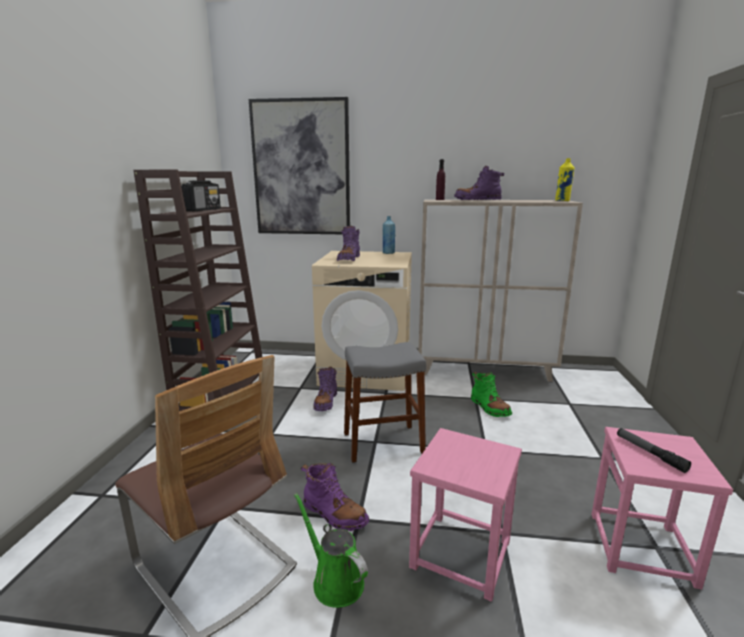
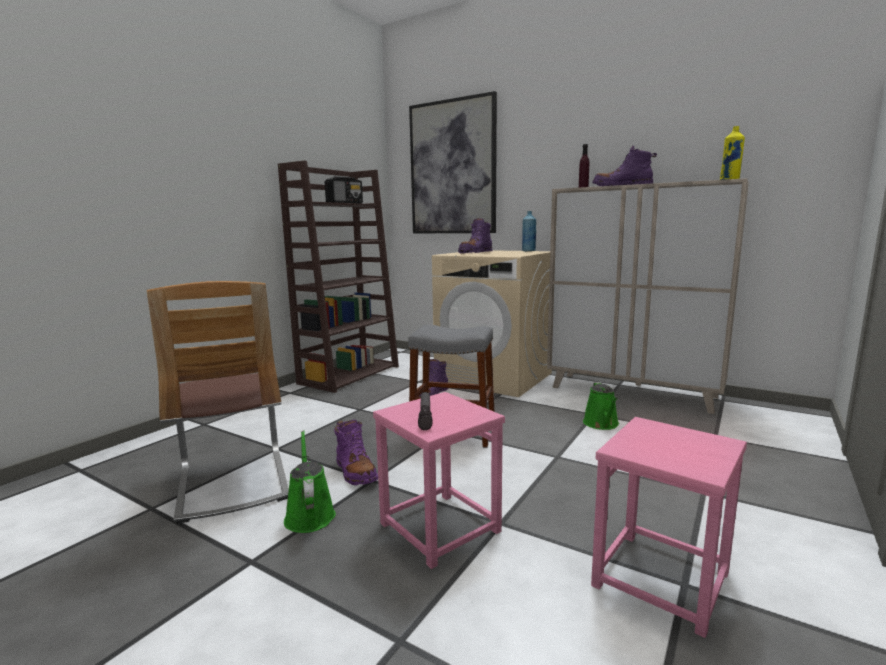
camera: 25 degrees right, 5 degrees down
(489, 408) = (602, 424): green boot -> green watering can
(650, 453) = (655, 442): flashlight -> flashlight (425, 415)

